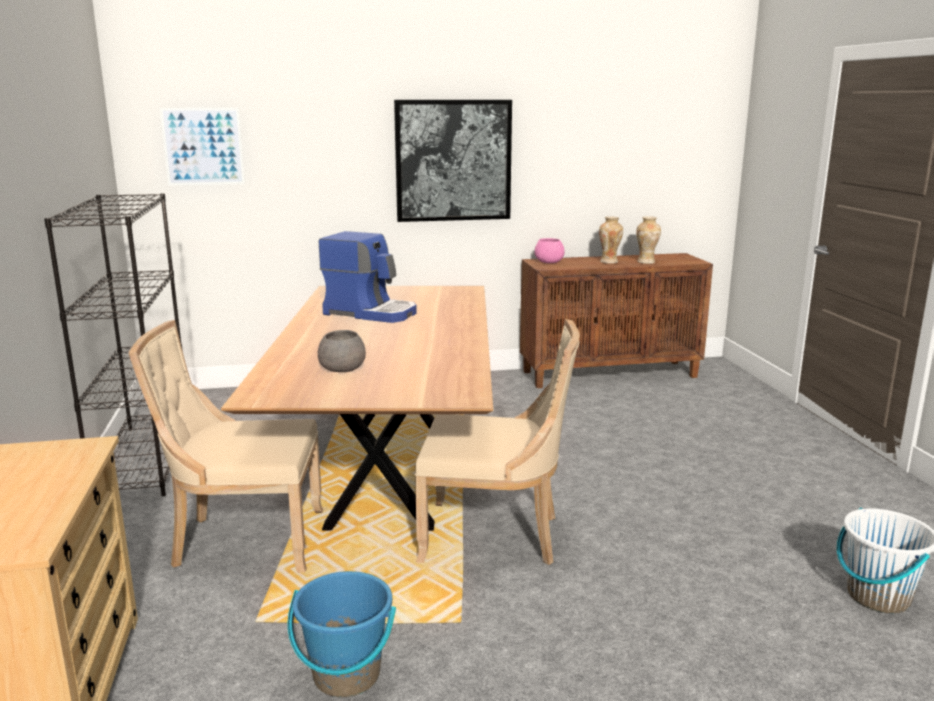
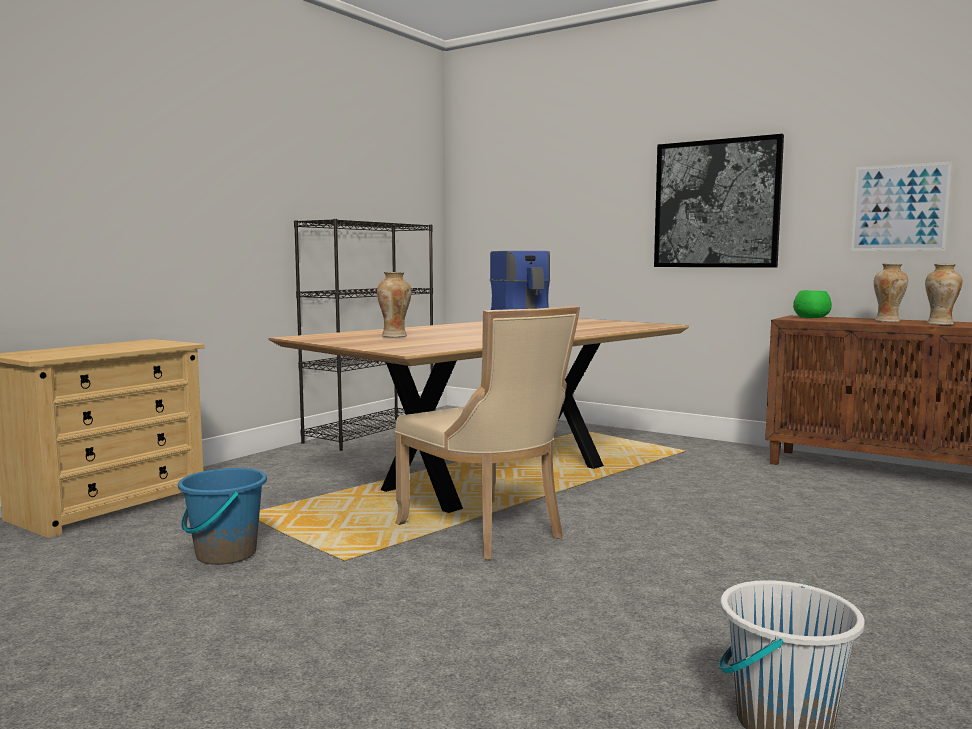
camera: 45 degrees right, 10 degrees down
(203, 146) = (502, 197): picture -> picture (899, 208)
(243, 541) = (328, 481): beige chair -> none
(342, 368) = (395, 336): grey bowl -> vase
(549, 262) = (811, 317): pink bowl -> green bowl

